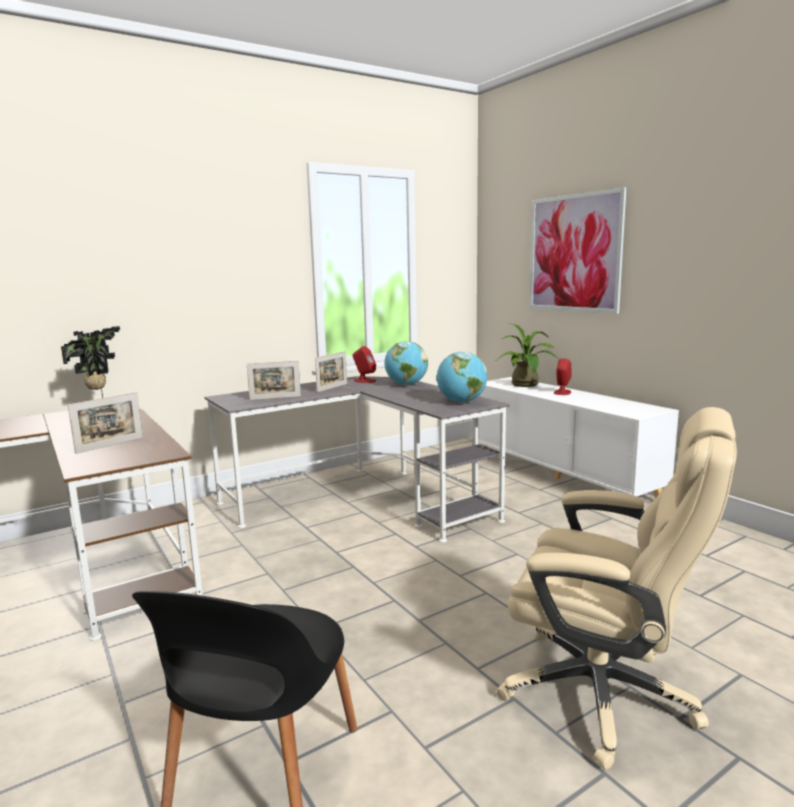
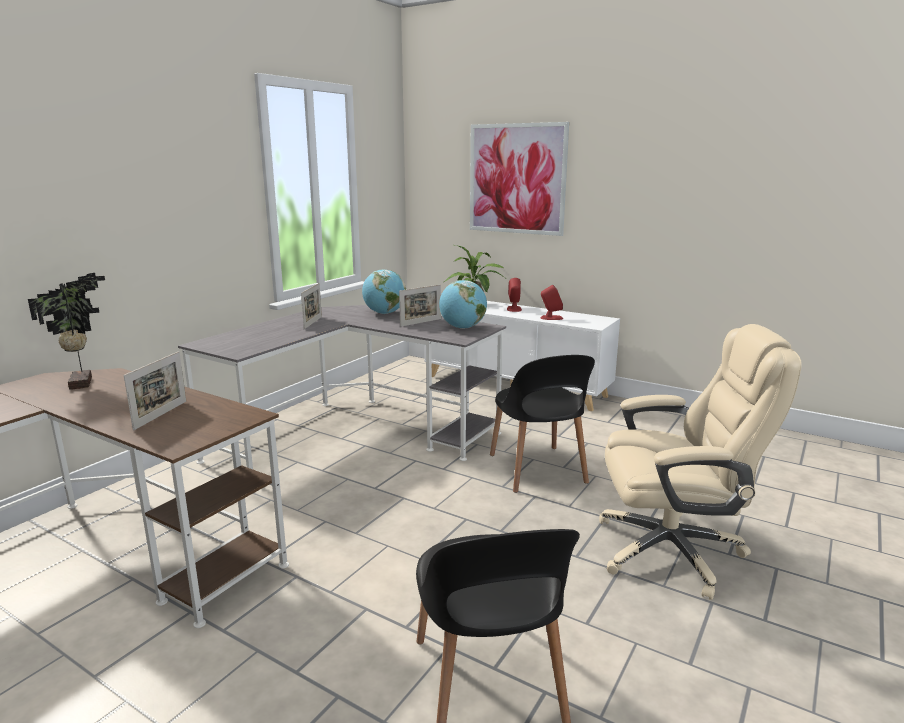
camera: 25 degrees left, 5 degrees up
(275, 398) = (267, 339): picture frame -> picture frame (421, 322)
(364, 381) = (335, 312): red speaker -> red speaker (551, 318)
(512, 566) = (537, 470): none -> black chair

